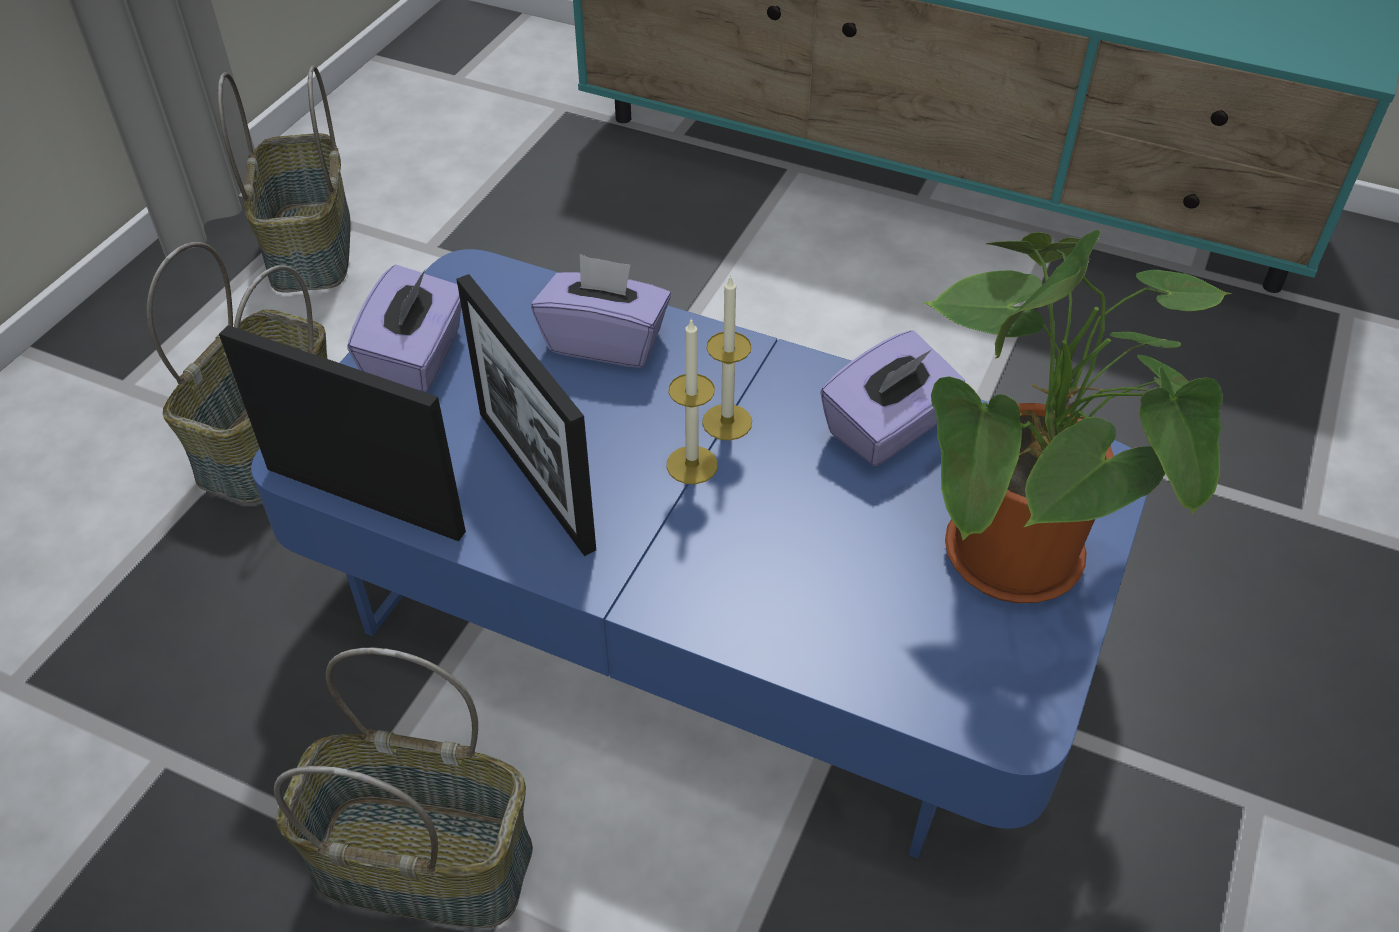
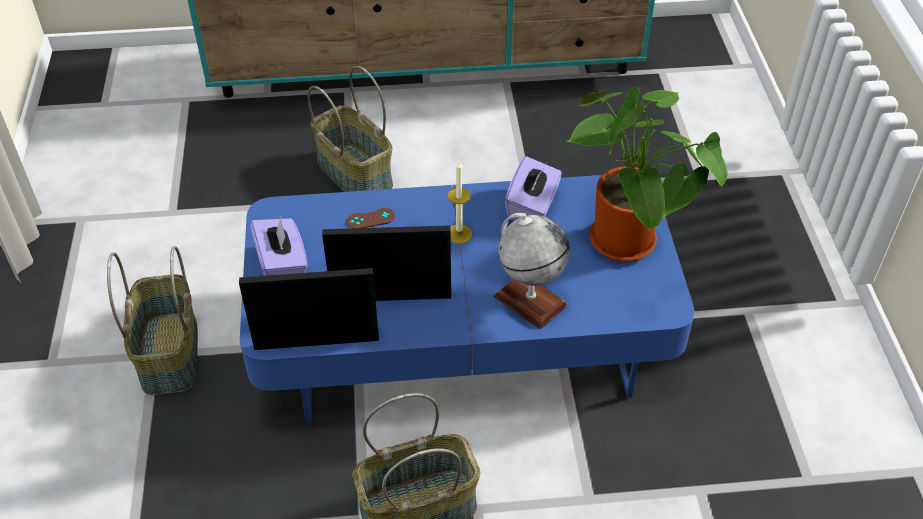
camera: 30 degrees left, 0 degrees up
(313, 248) = (100, 238): basket -> basket (356, 173)
(535, 479) = (391, 297): picture frame -> picture frame turned 150 degrees clockwise
(605, 341) = (371, 219): purple tissue box -> brown game controller
(692, 465) = (458, 260): candle -> none
(761, 588) = (530, 300): none -> globe

